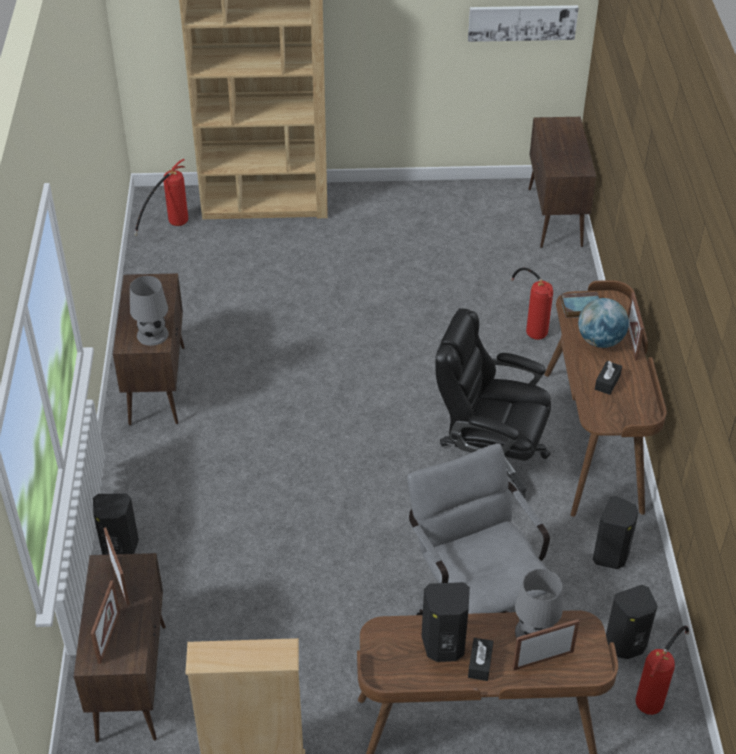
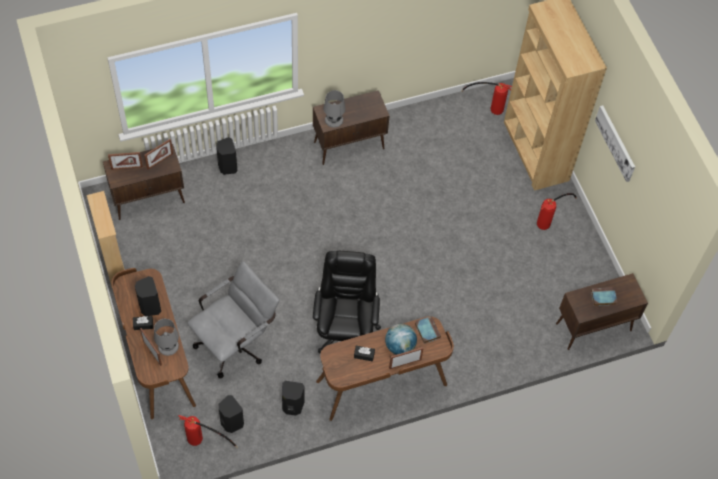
camera: 70 degrees right, 15 degrees up
(522, 22) = (656, 222): picture -> picture (616, 143)
(531, 325) = (474, 331): fire extinguisher -> fire extinguisher (549, 220)
(563, 148) = (602, 297): none -> book

